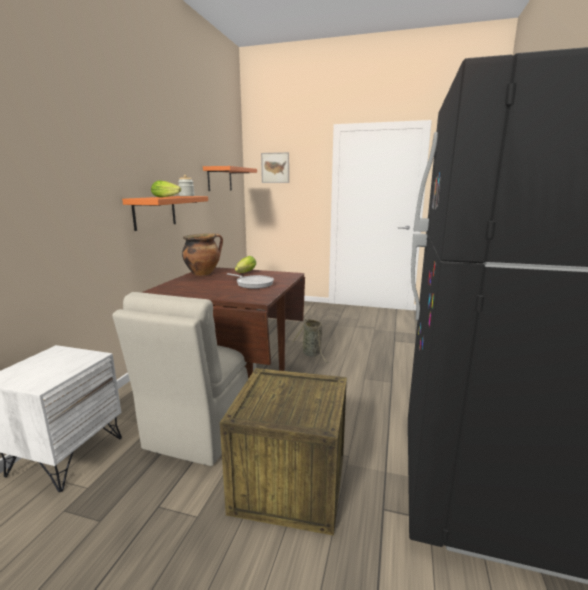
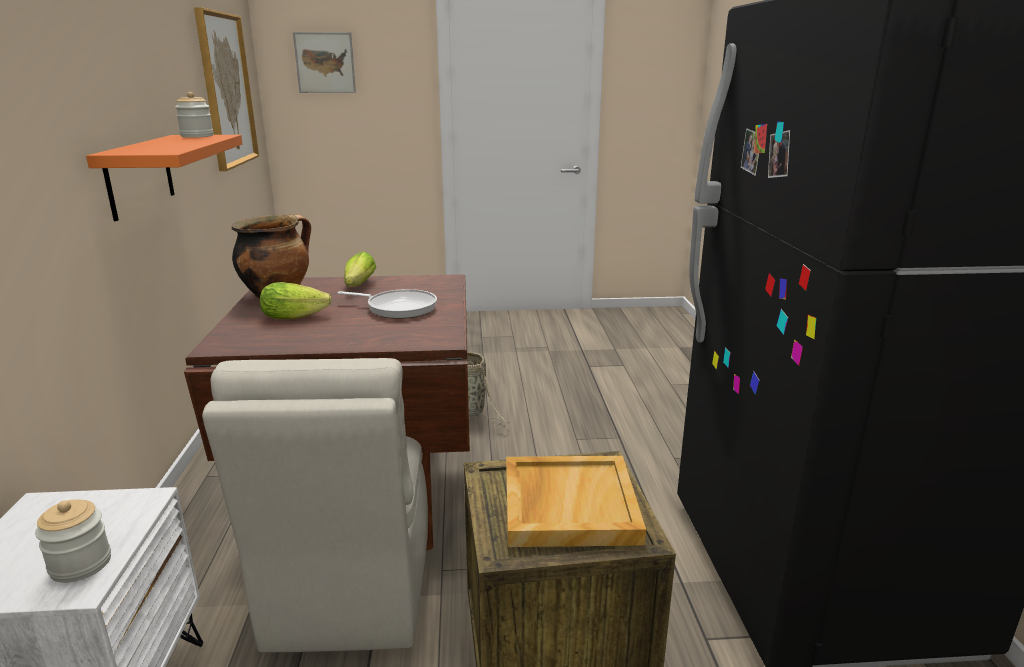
camera: 20 degrees left, 5 degrees up
(49, 377) = (80, 564): none -> jar
(167, 197) = (170, 143): lettuce -> lettuce (298, 316)
(219, 179) = (226, 90): orange shelf -> picture
(294, 398) = (568, 504): none -> beige tray

